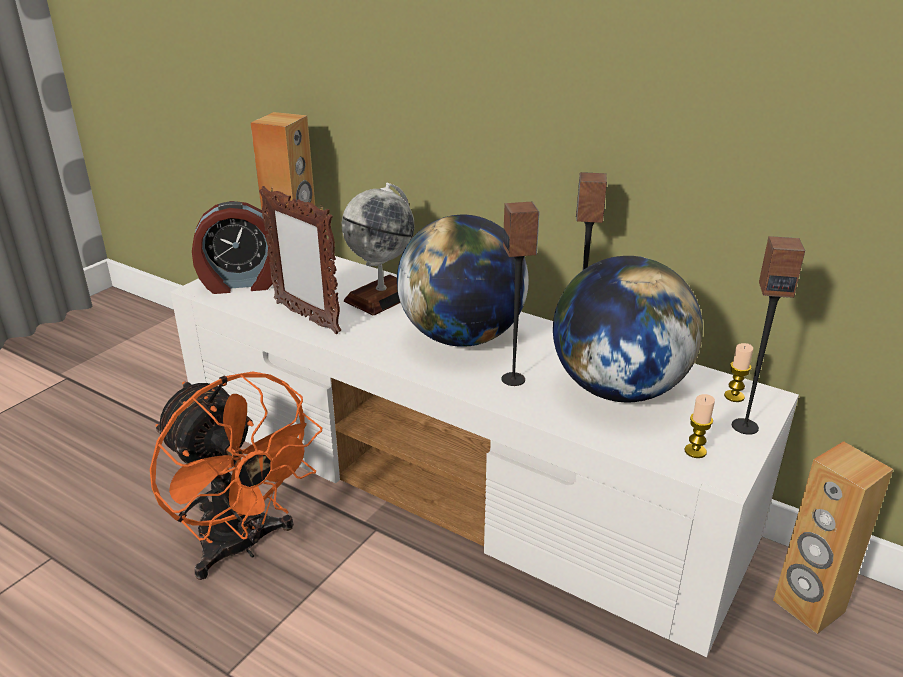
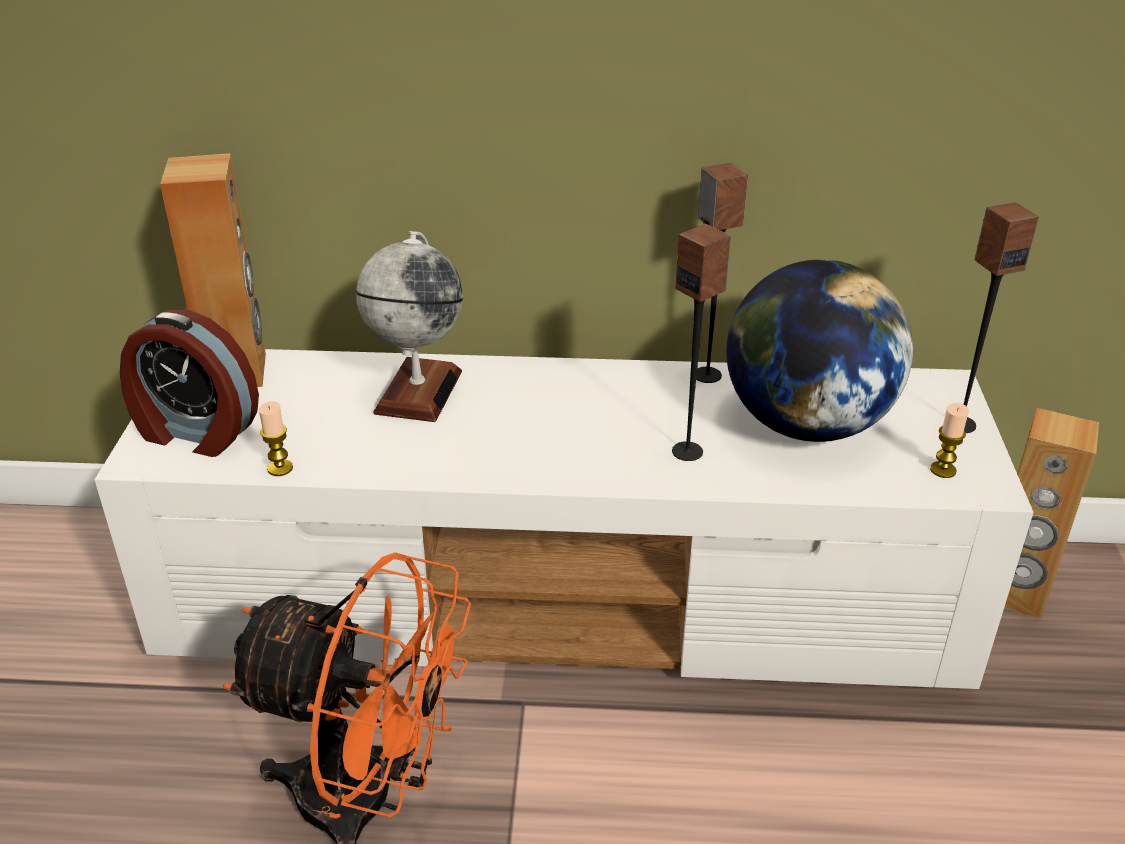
camera: 30 degrees left, 5 degrees up
(241, 283) = (195, 432): alarm clock -> alarm clock turned 60 degrees clockwise
(306, 317) = (348, 454): picture frame -> none
(462, 337) = (576, 416): globe -> none
(734, 396) = (920, 393): candle -> candle (280, 468)

